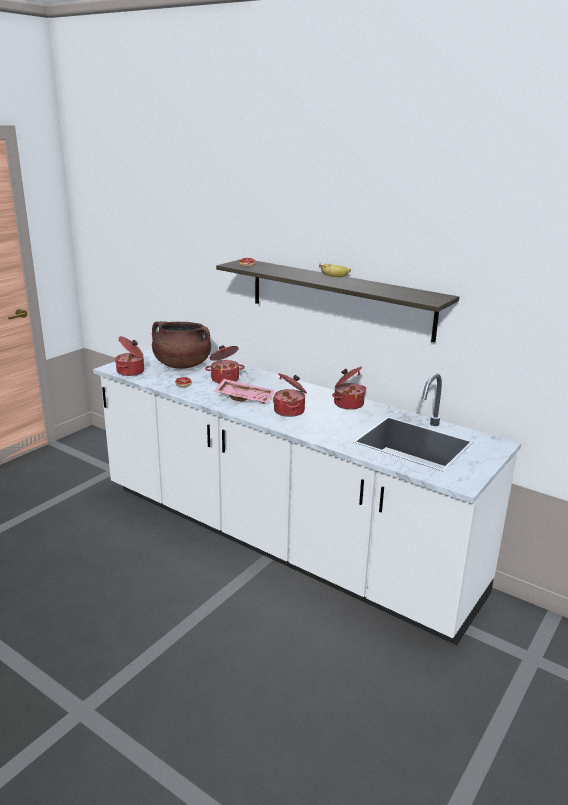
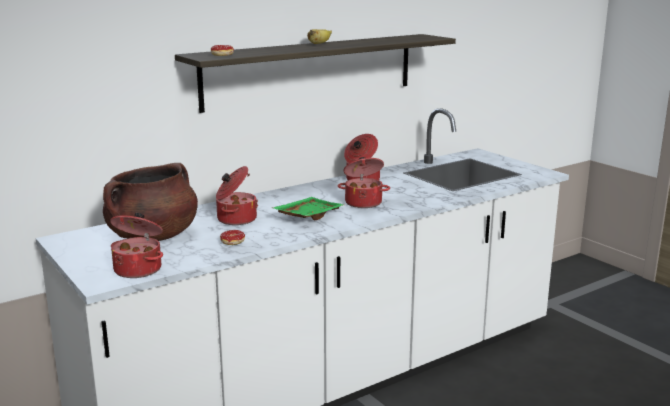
camera: 70 degrees left, 5 degrees down
(245, 397) = (308, 216): pink tray -> green tray

